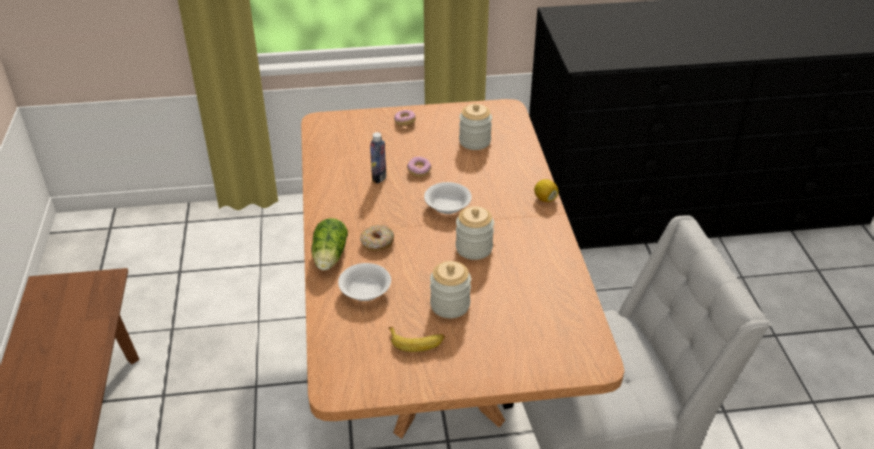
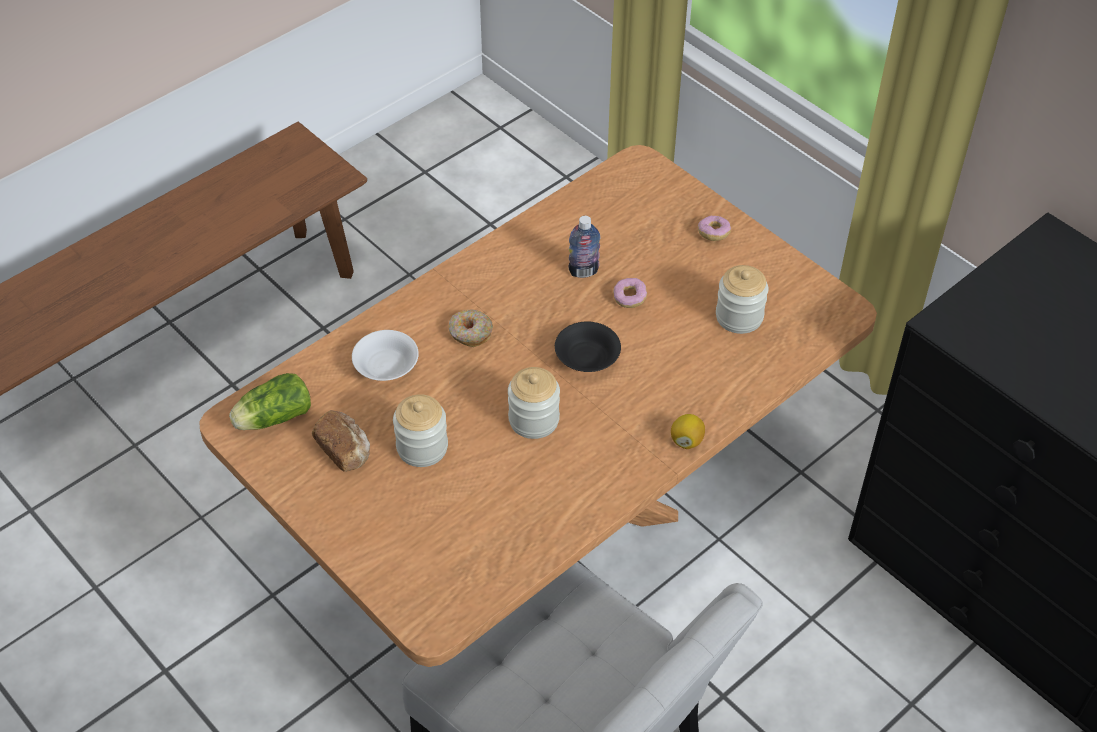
camera: 55 degrees right, 10 degrees up
(329, 258) = (413, 308): lettuce -> lettuce (271, 418)
(417, 342) = (344, 449): banana -> bread
(447, 206) = (587, 357): white bowl -> black bowl

